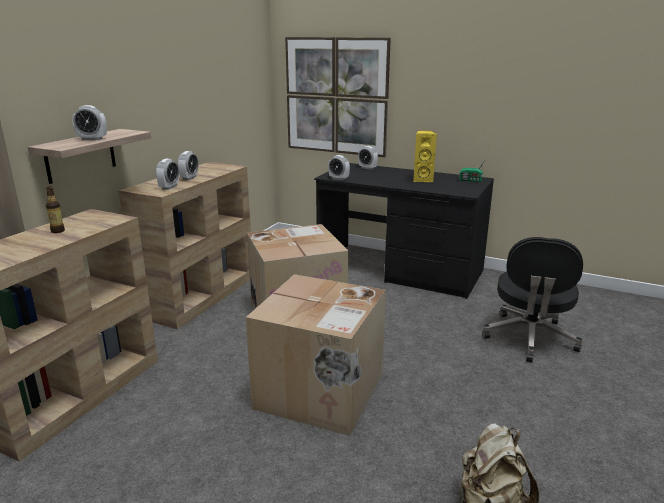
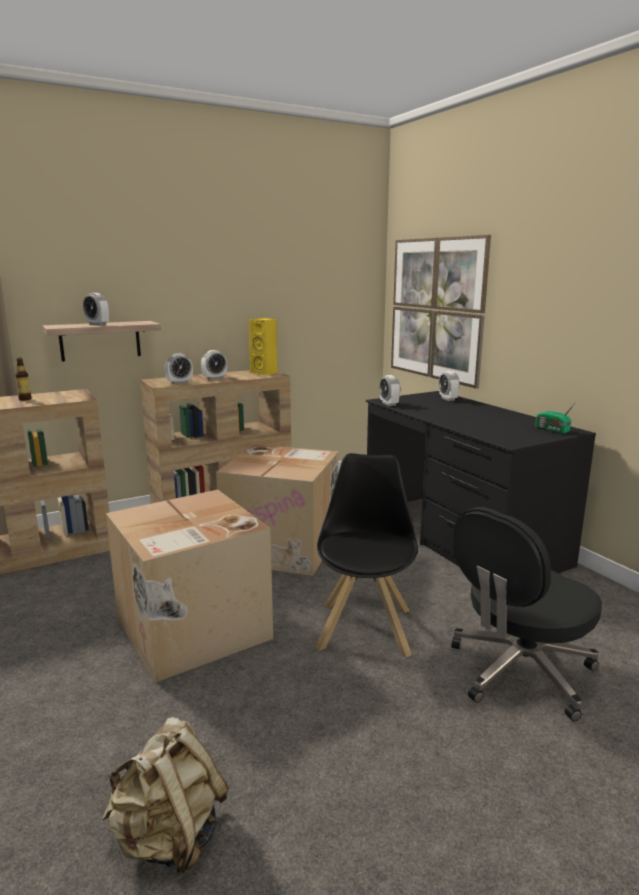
camera: 35 degrees right, 5 degrees down
(422, 180) = (486, 419): yellow speaker -> yellow speaker (265, 373)
(424, 345) = (365, 626): none -> black chair

